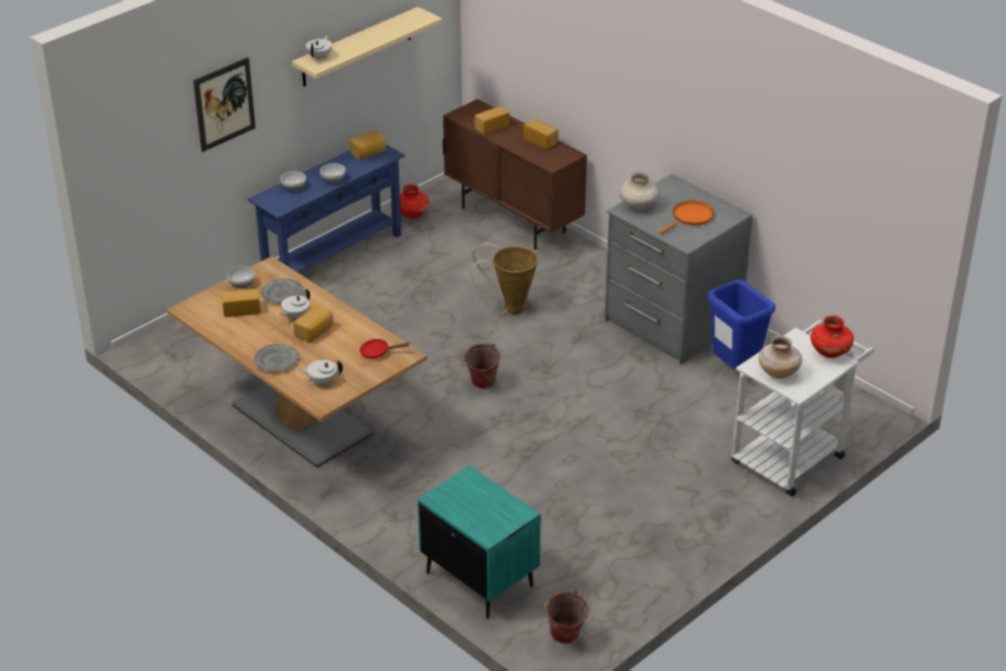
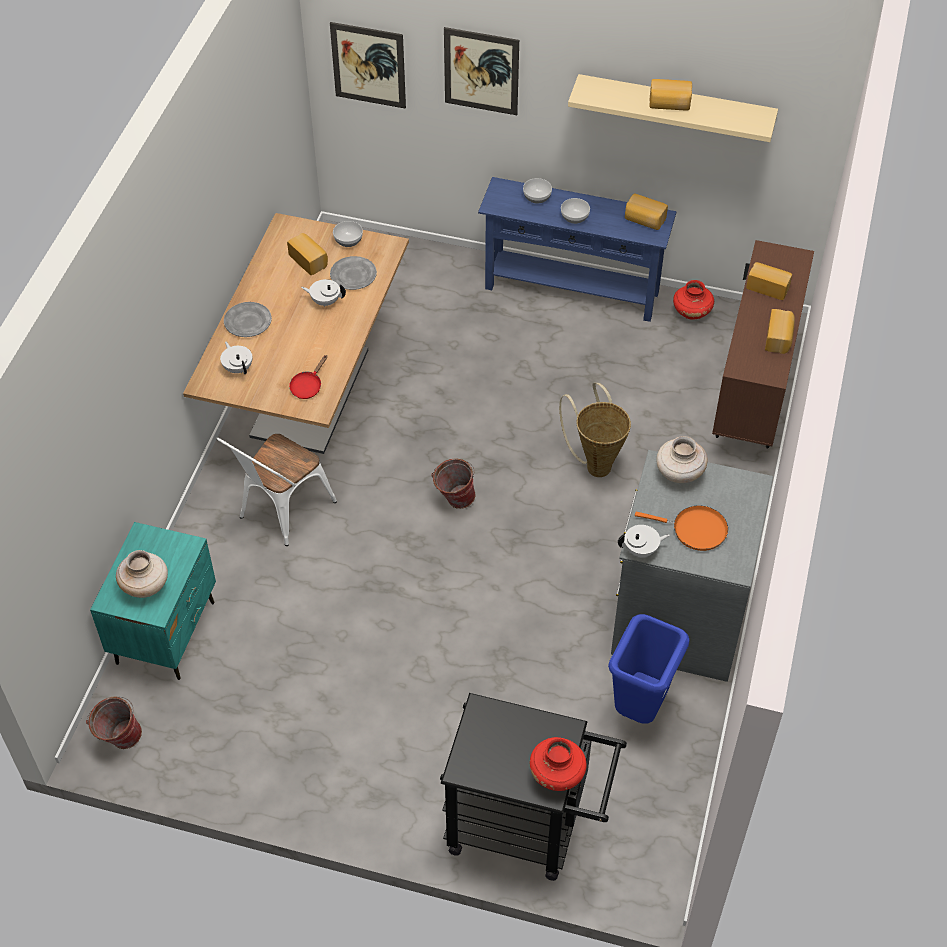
camera: 60 degrees right, 15 degrees up
(139, 156) = (368, 65): none -> picture
(315, 332) = (309, 326): bread -> bread (669, 104)
(320, 57) = (604, 88): white teapot -> white teapot (641, 550)
(378, 352) = (308, 386): red frying pan -> red frying pan turned 120 degrees counterclockwise
(413, 476) = (281, 513): none -> white chair
(778, 373) = (483, 738): beige vase -> beige vase (145, 586)
(793, 454) = (526, 827): white cart -> black cart

